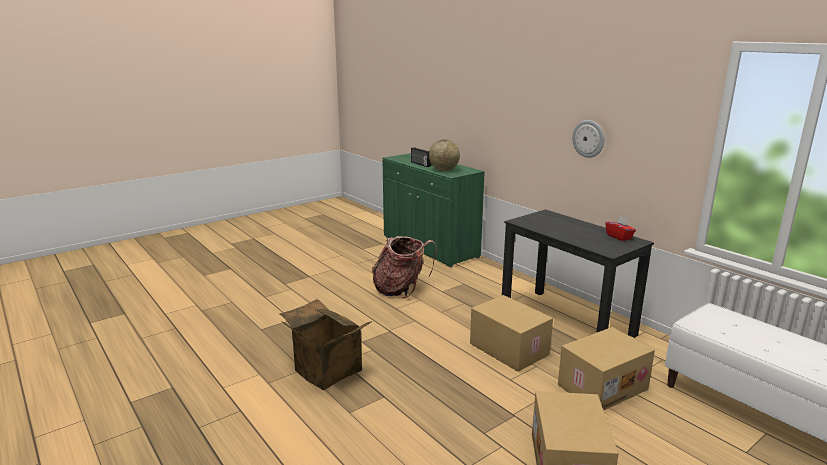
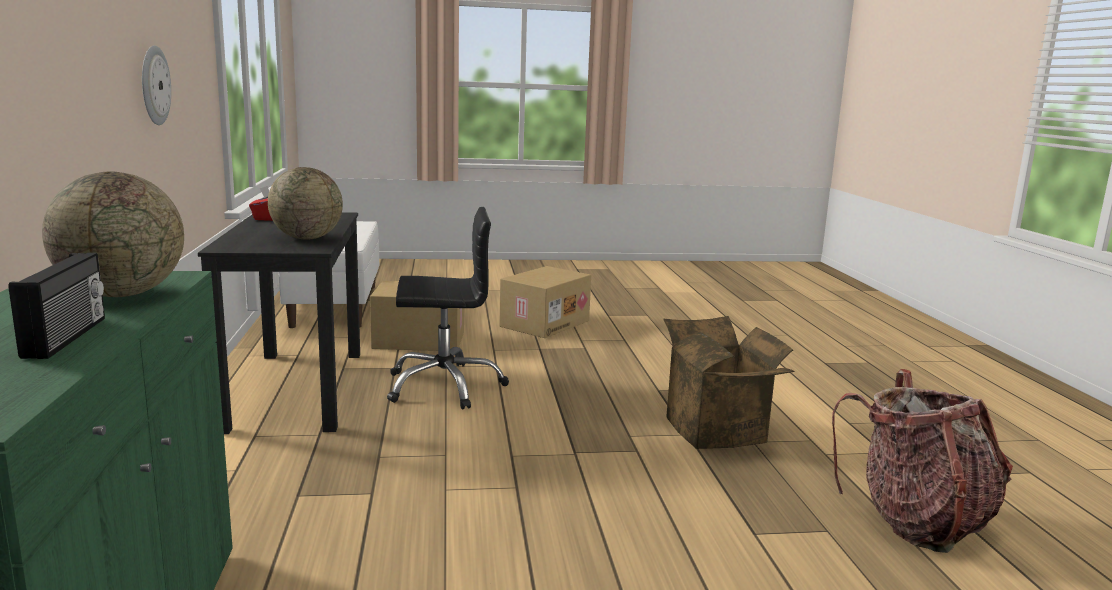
camera: 150 degrees left, 5 degrees down
(401, 289) = (447, 528): backpack -> backpack (917, 521)
(507, 349) = (444, 386): cardboard box -> black office chair
(544, 226) = (307, 238): none -> globe

